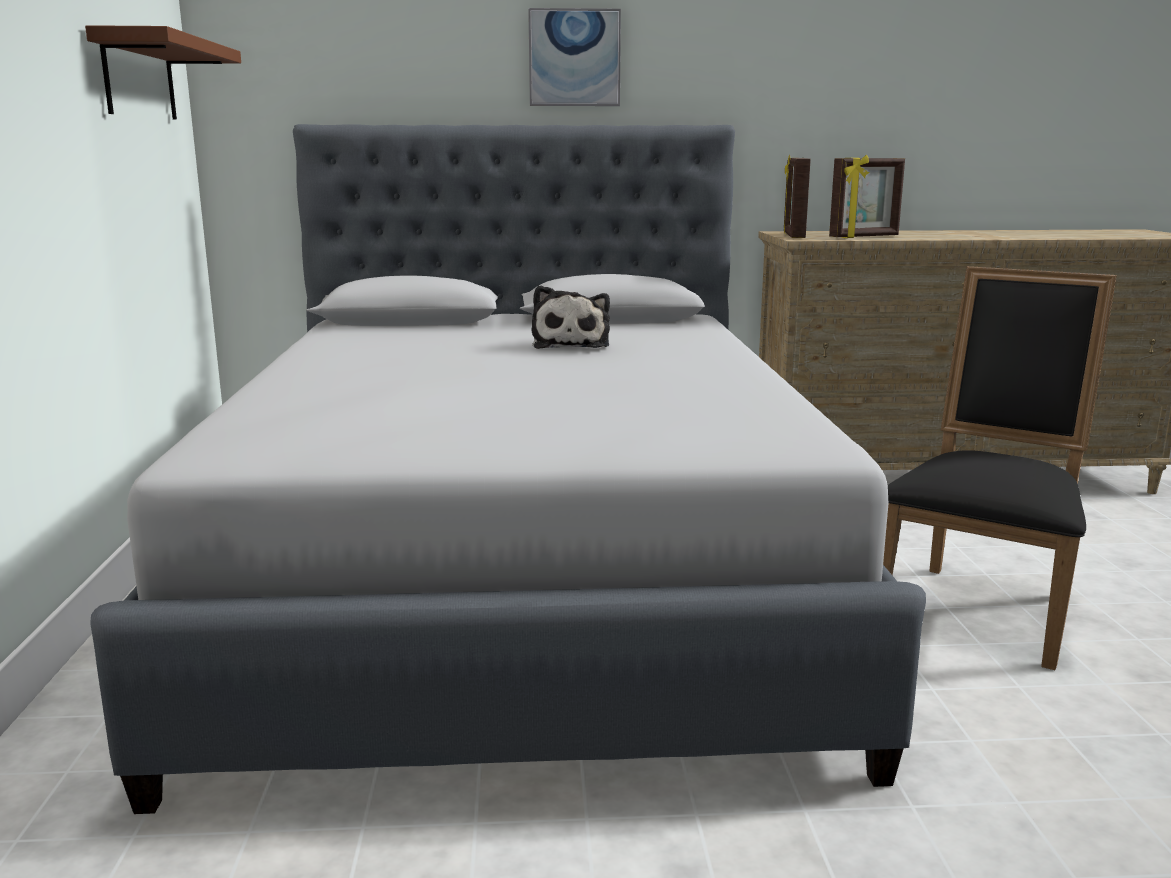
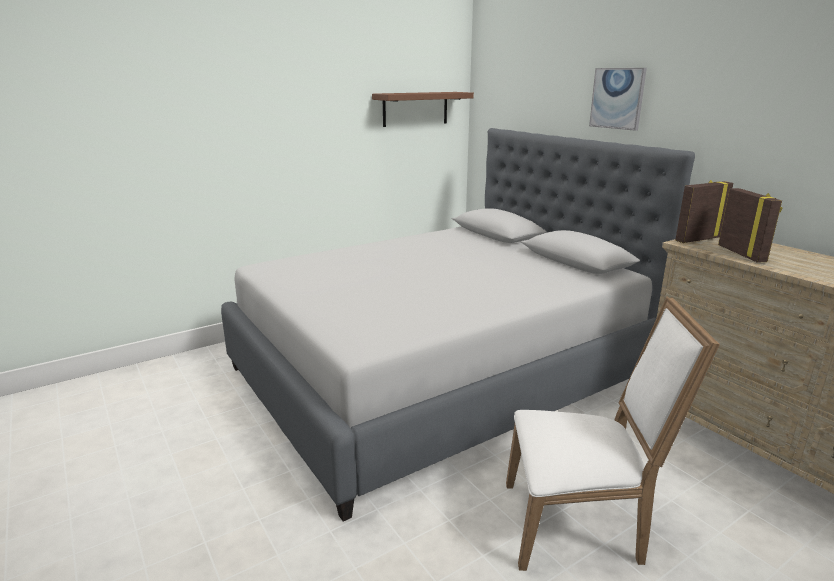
camera: 60 degrees right, 5 degrees up
(571, 344) = (495, 268): plush toy -> none
(864, 237) = (742, 254): picture frame -> picture frame turned 135 degrees counterclockwise
(981, 607) = (579, 525): black chair -> white chair

